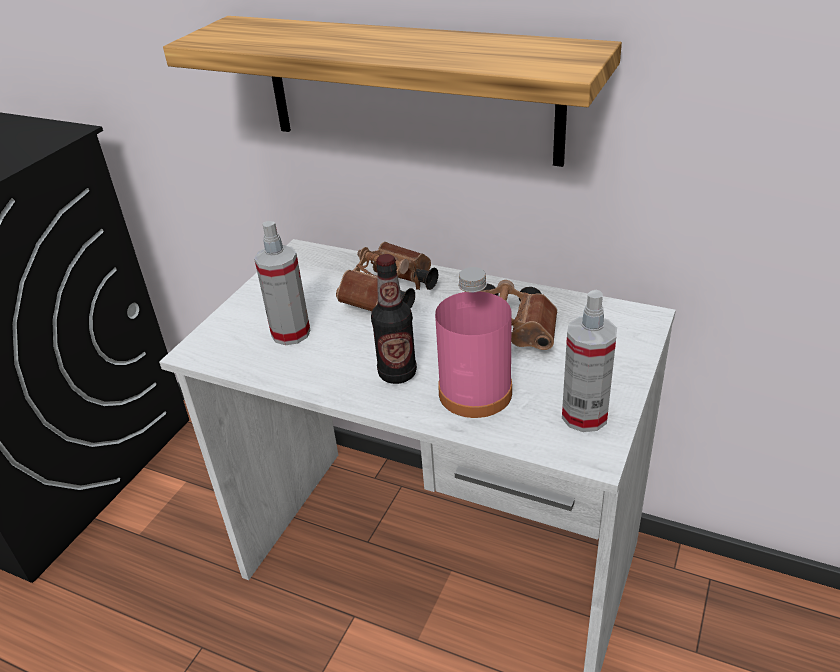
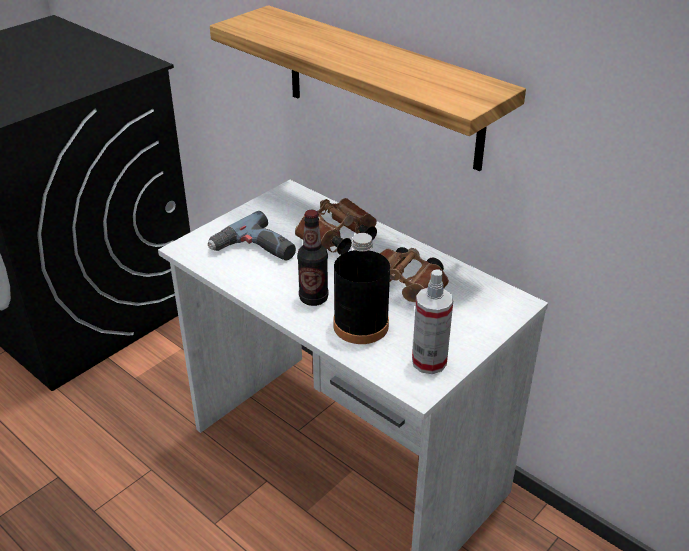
camera: 15 degrees right, 0 degrees up
(290, 333) = (254, 251): spray bottle -> power drill
(475, 392) = (361, 325): pink bottle -> black bottle

